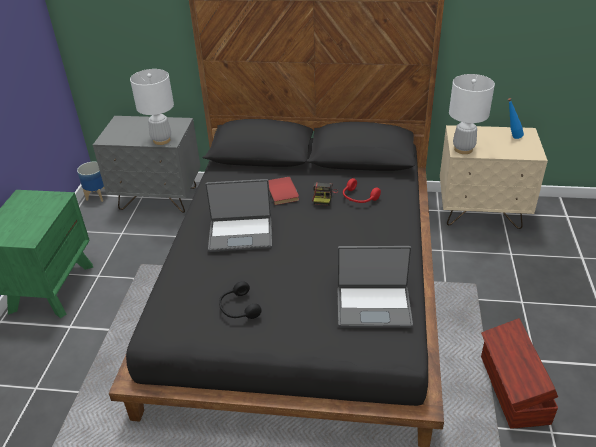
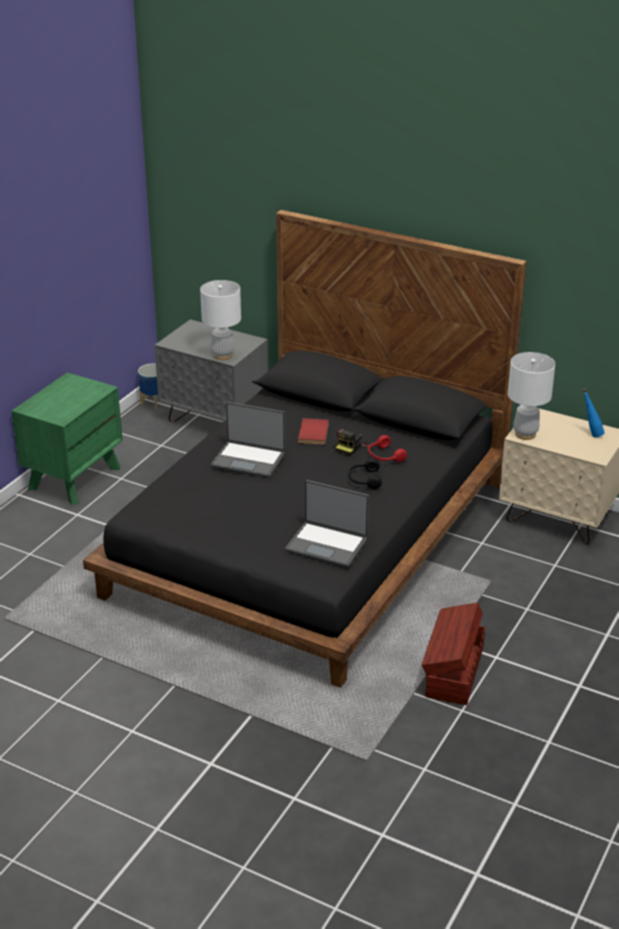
camera: 20 degrees right, 5 degrees down
(238, 308) = (210, 516): black headphones -> black headphones (364, 479)

